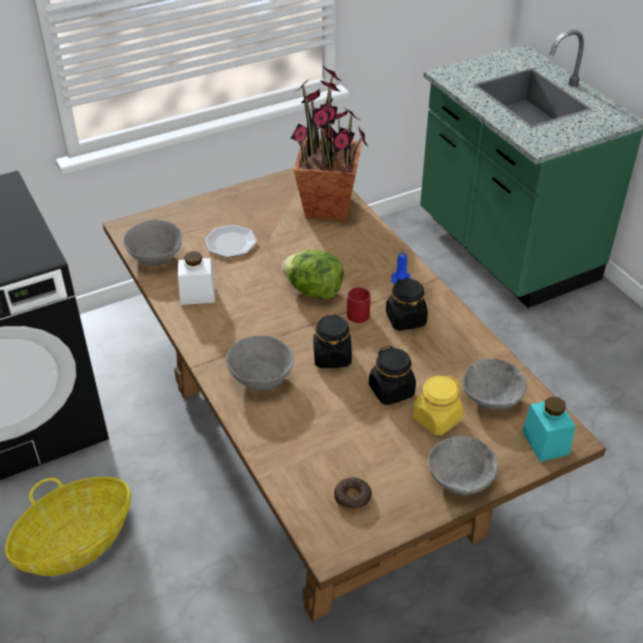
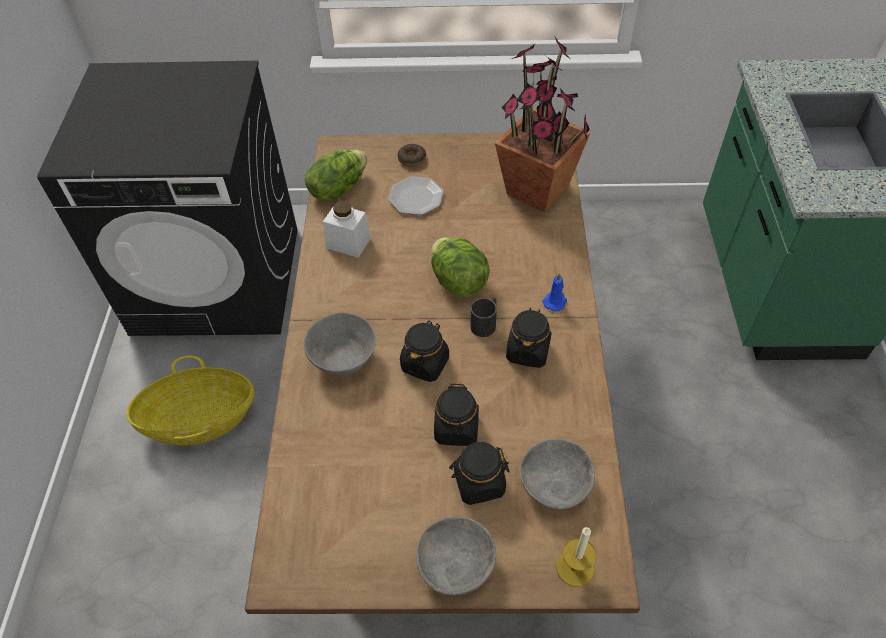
camera: 30 degrees right, 10 degrees up
(154, 257) = (338, 188): grey bowl -> lettuce
(352, 498) = (336, 532): donut -> donut (412, 159)
(358, 311) = (485, 323): red mug -> black mug
(436, 419) = (479, 483): yellow jar -> black jar
(545, 443) = (575, 567): turquoise jar -> candle

